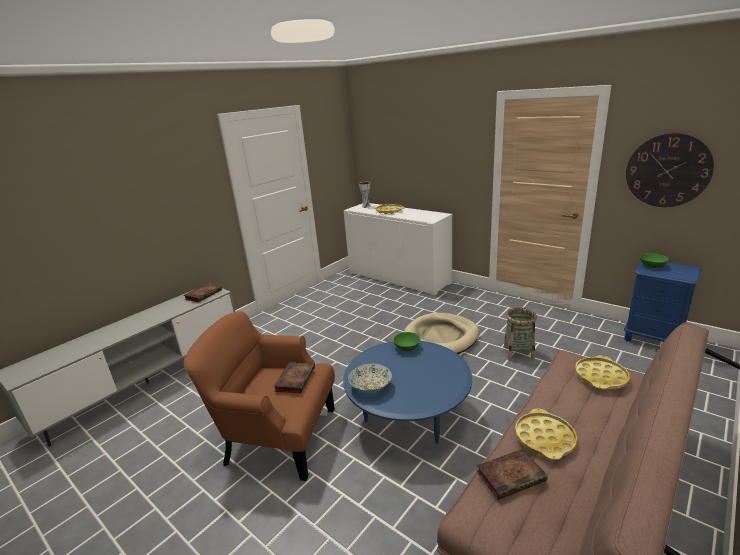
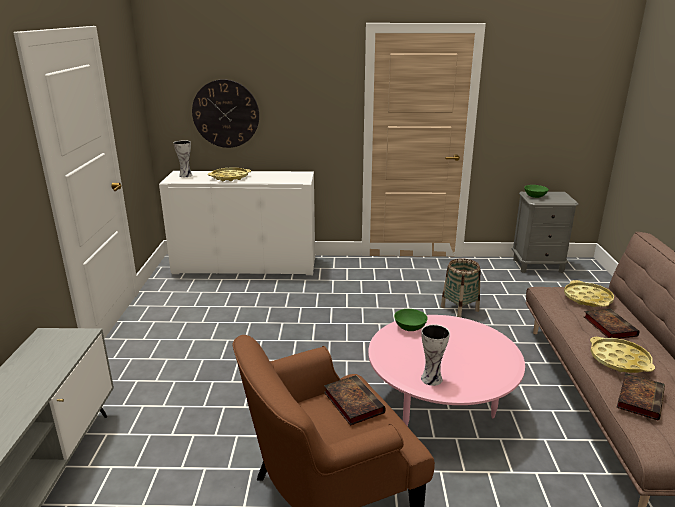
camera: 40 degrees left, 0 degrees up
(204, 294) = (57, 345): book -> book (608, 326)
(370, 387) = (432, 378): bowl -> vase
(408, 417) = (440, 406): blue coffee table -> pink coffee table
(441, 337) = (373, 316): beige dog bed -> none
(653, 339) = (538, 265): blue nightstand -> grey nightstand
(667, 170) = (536, 106): wall clock -> wall clock (226, 114)

